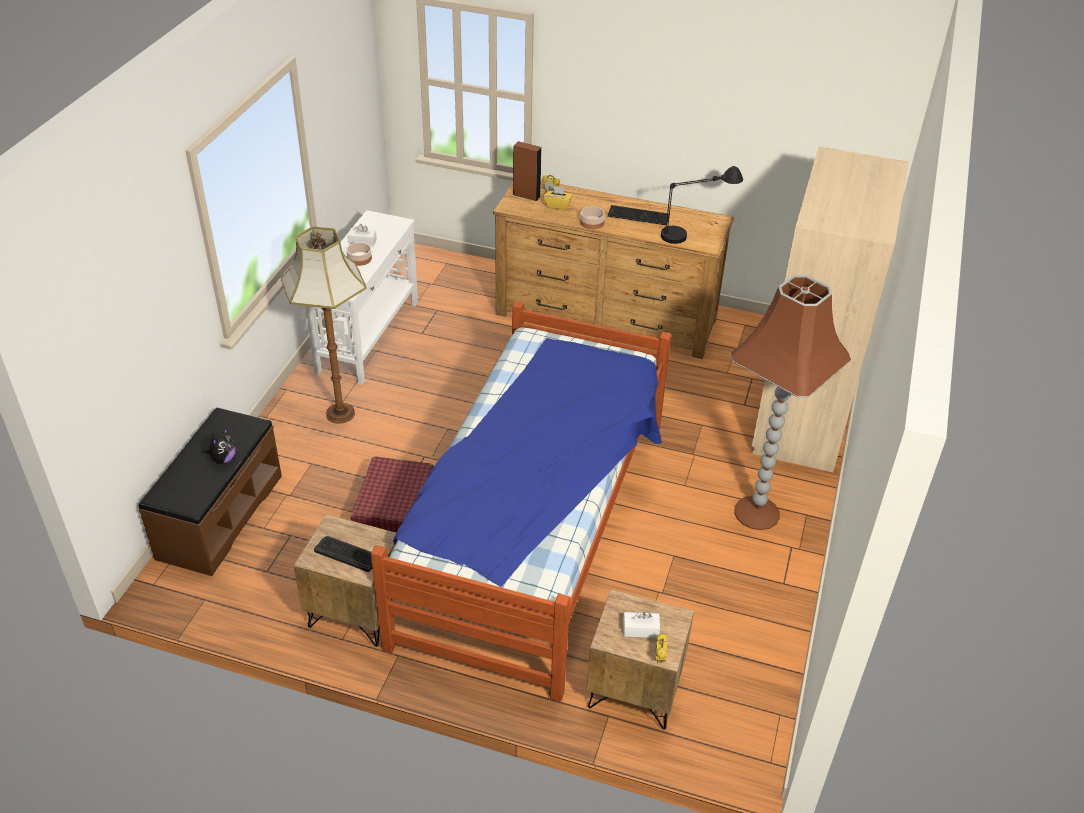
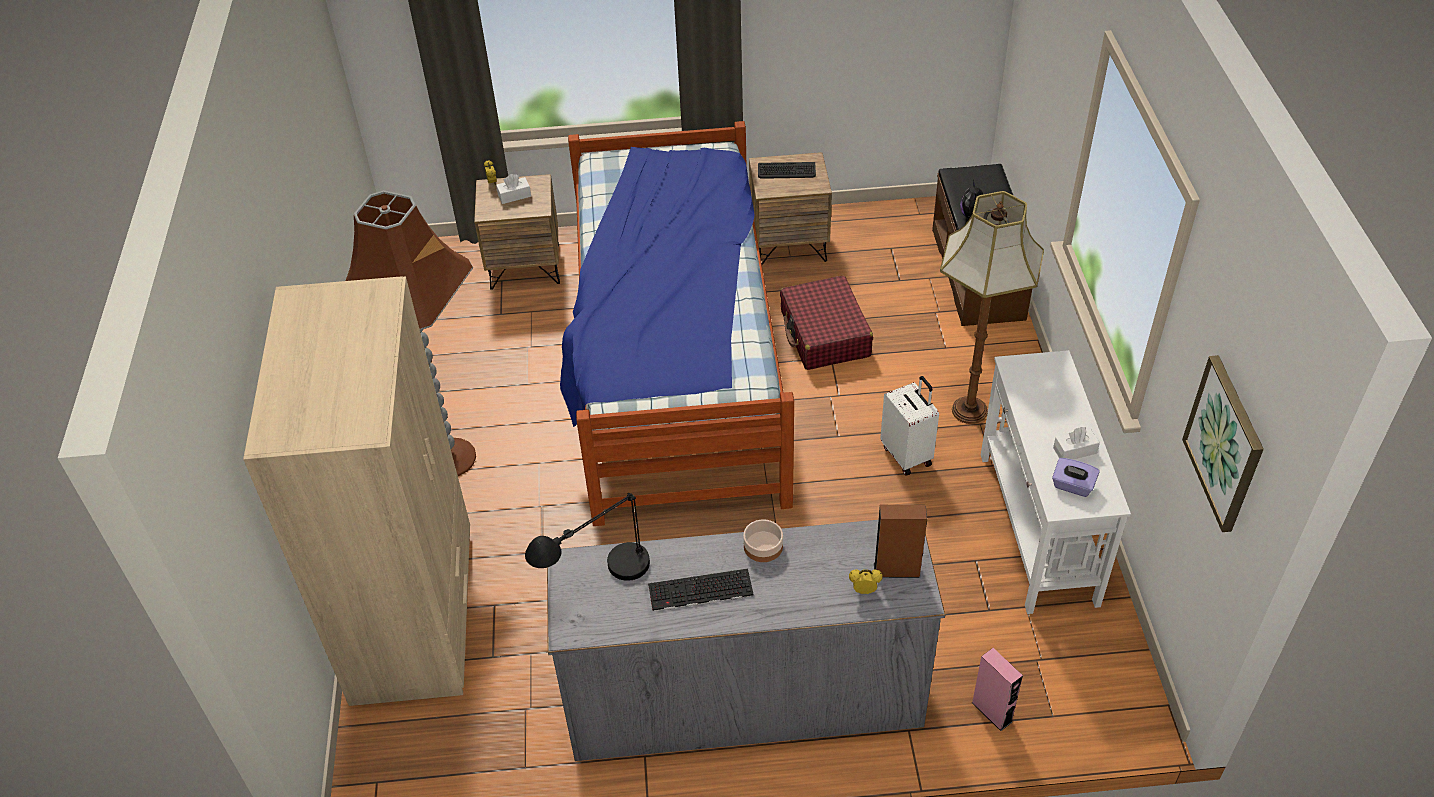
camera: 160 degrees right, 5 degrees up
(354, 93) = (1225, 443): none -> picture
(359, 259) = (1049, 420): bowl -> none
(383, 228) = (1072, 486): none -> purple tissue box
(410, 400) = (907, 455): none -> white suitcase
(476, 273) = (991, 712): none -> pink speaker
(557, 206) = (834, 564): yellow tissue box -> none
(606, 317) = (744, 696): brown dresser -> grey dresser

